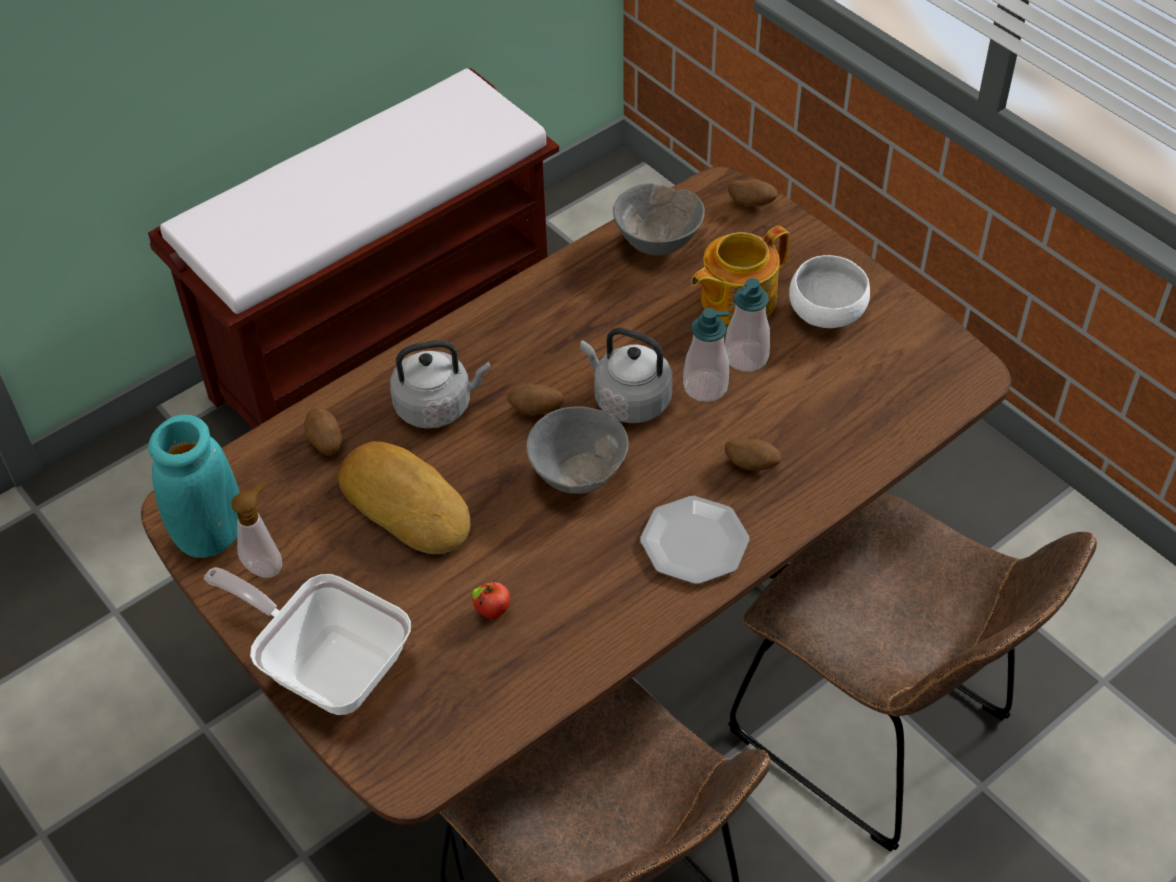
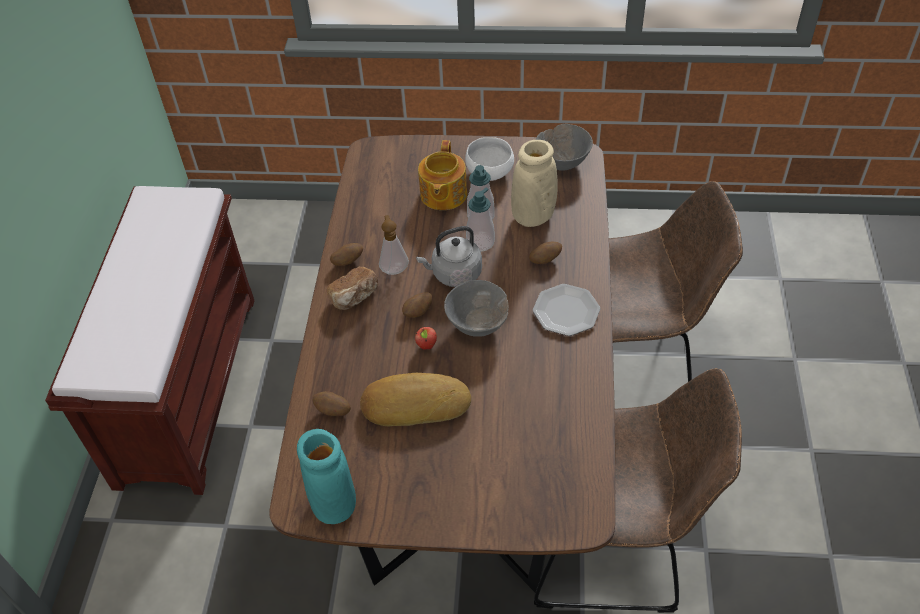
camera: 45 degrees left, 0 degrees up
(265, 565) = (384, 493): soap dispenser -> soap dispenser (394, 269)
(327, 665) = (479, 509): frying pan -> none
(437, 406) = (367, 348): grey kettle -> none
(492, 613) = (522, 417): apple -> apple (427, 346)
(495, 343) = (355, 297): none -> bread
(658, 243) = (372, 195): grey bowl -> grey bowl (562, 163)
(752, 204) = (392, 148): potato -> potato (348, 261)
(807, 404) = (533, 216): none -> beige vase

